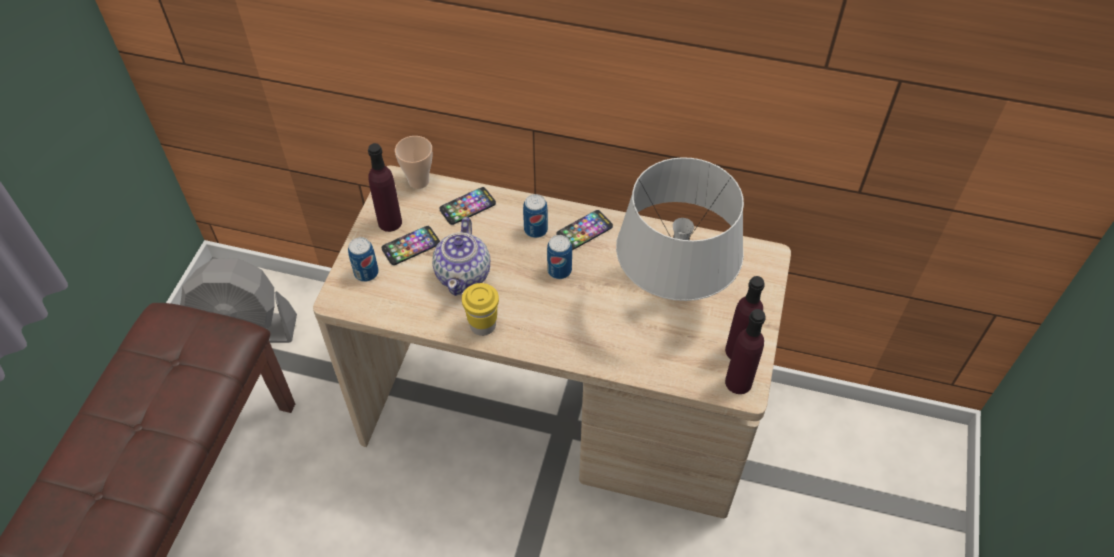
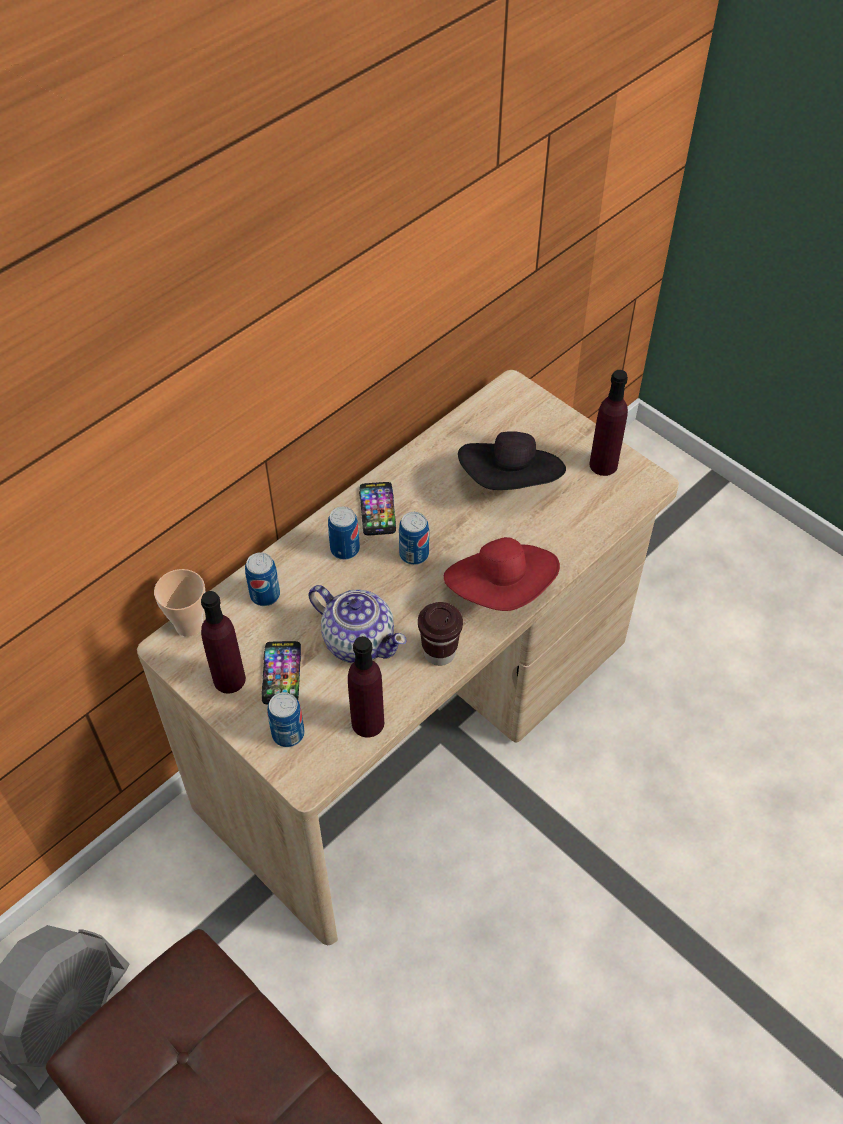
camera: 60 degrees left, 0 degrees up
(467, 206) = (265, 595): phone -> can
(483, 325) = (439, 653): yellow cup -> brown cup
(563, 337) = (501, 590): none -> red hat
(672, 297) = (511, 482): grey table lamp -> black hat
(738, 382) = (637, 482): purple bottle -> purple bottle (367, 722)

